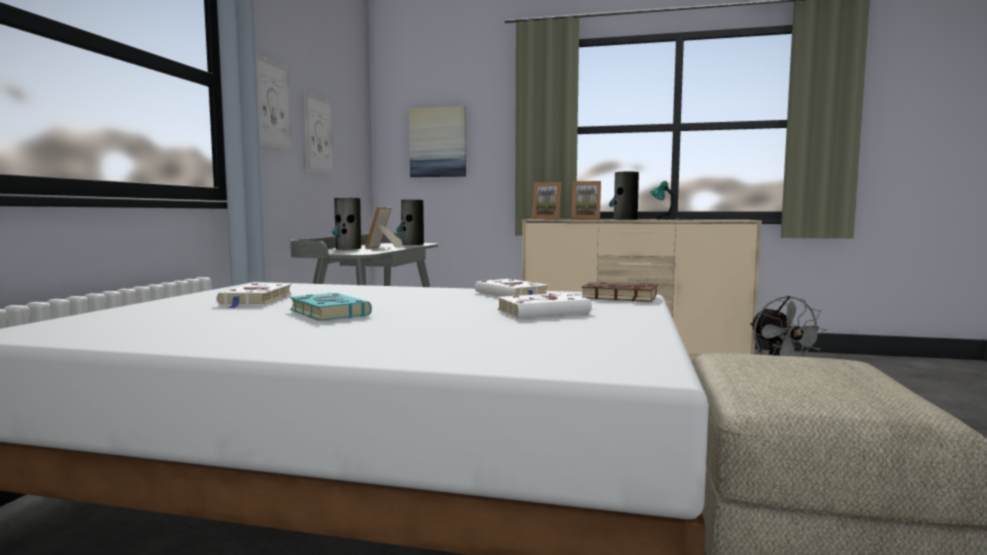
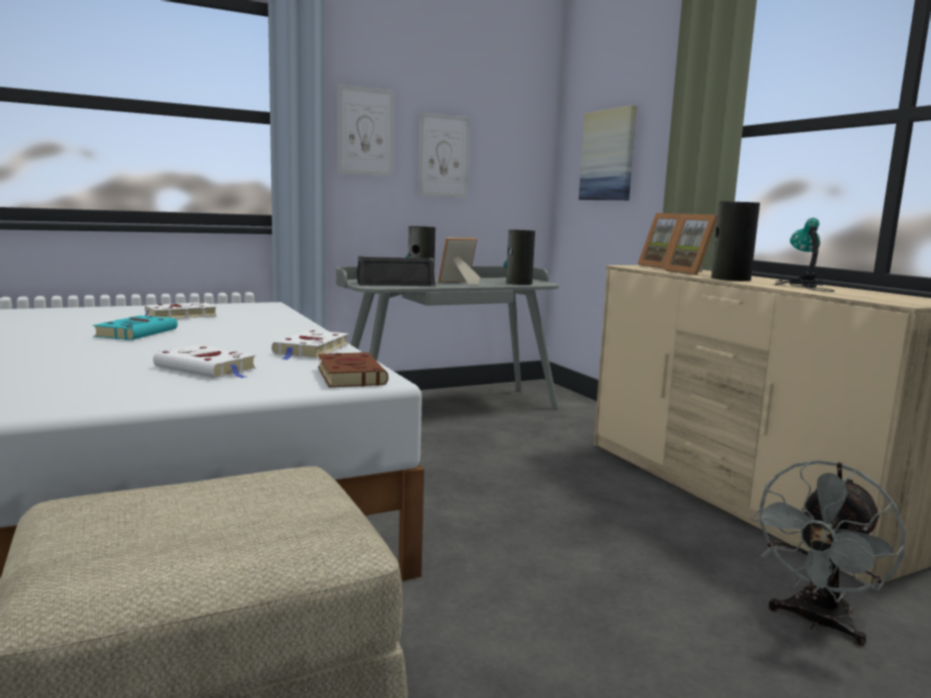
camera: 50 degrees right, 5 degrees up
(356, 251) = (395, 284): none -> black speaker

